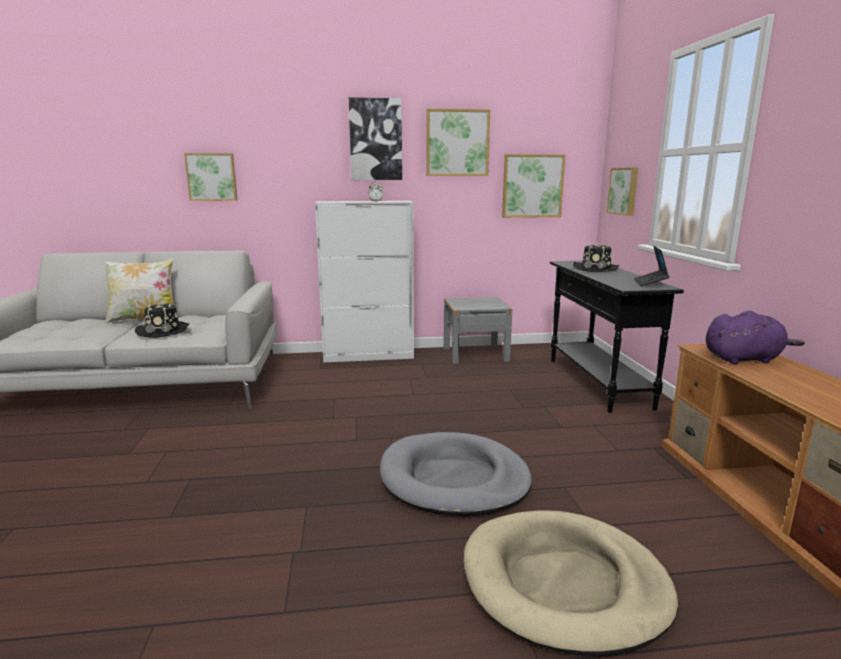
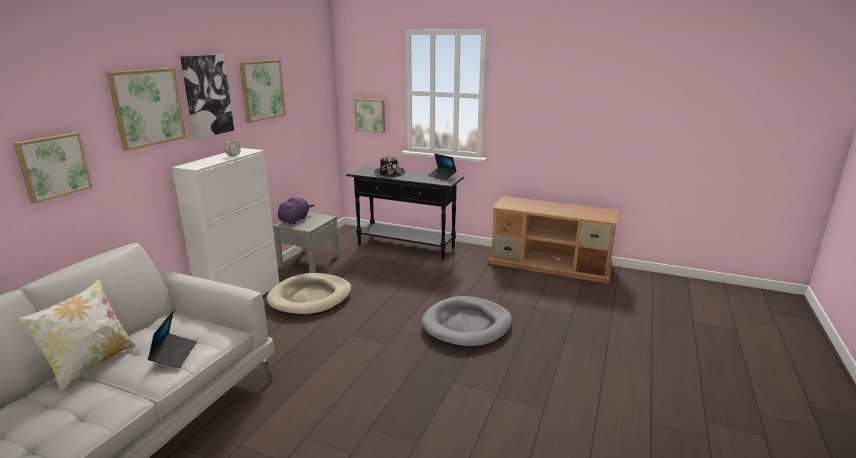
camera: 60 degrees left, 5 degrees up
(163, 331) = (174, 354): black hat -> laptop
(532, 186) = (307, 117): picture -> picture (147, 107)
(564, 584) = (568, 328): beige dog bed -> beige dog bed (310, 298)
(744, 359) = (523, 205): purple plush toy -> purple plush toy (295, 220)

